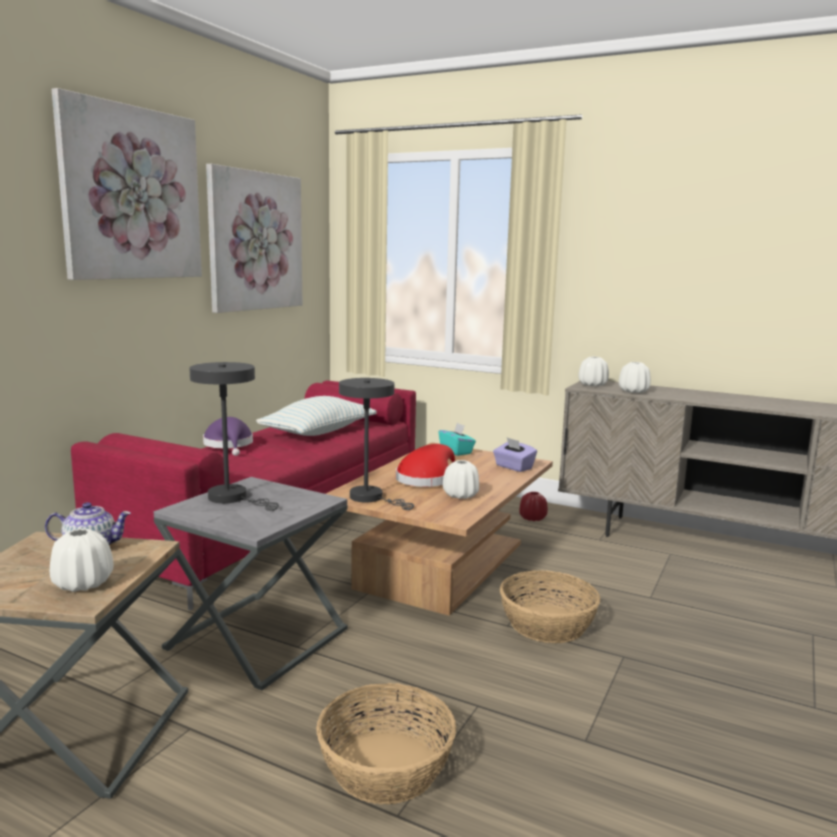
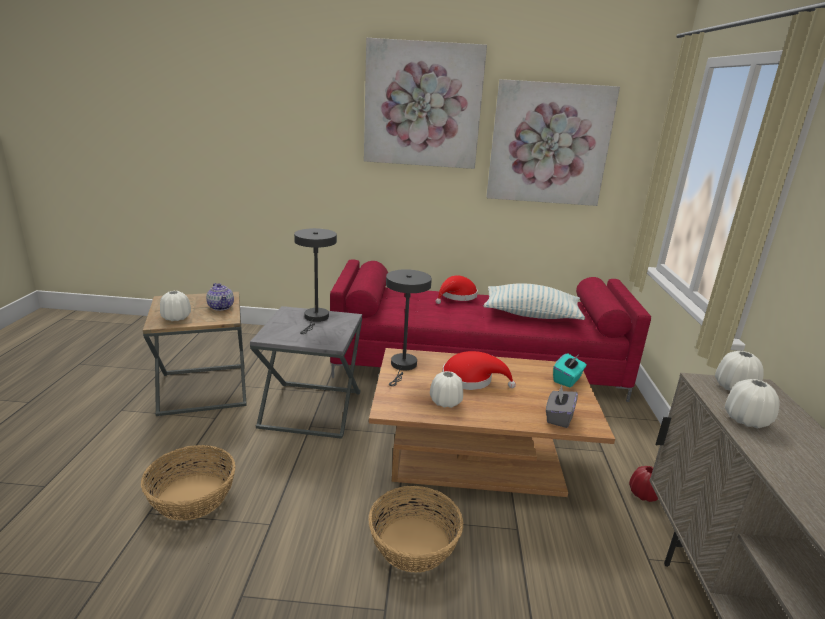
camera: 65 degrees right, 10 degrees up
(229, 445) = (456, 296): purple hat -> red hat
(513, 467) = (558, 417): purple tissue box -> grey tissue box

